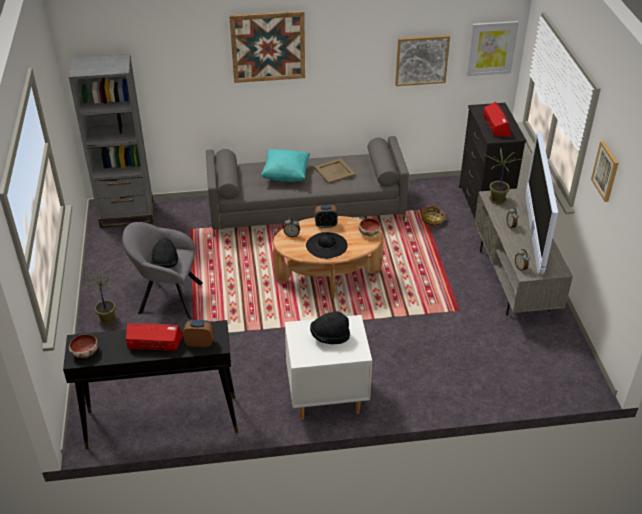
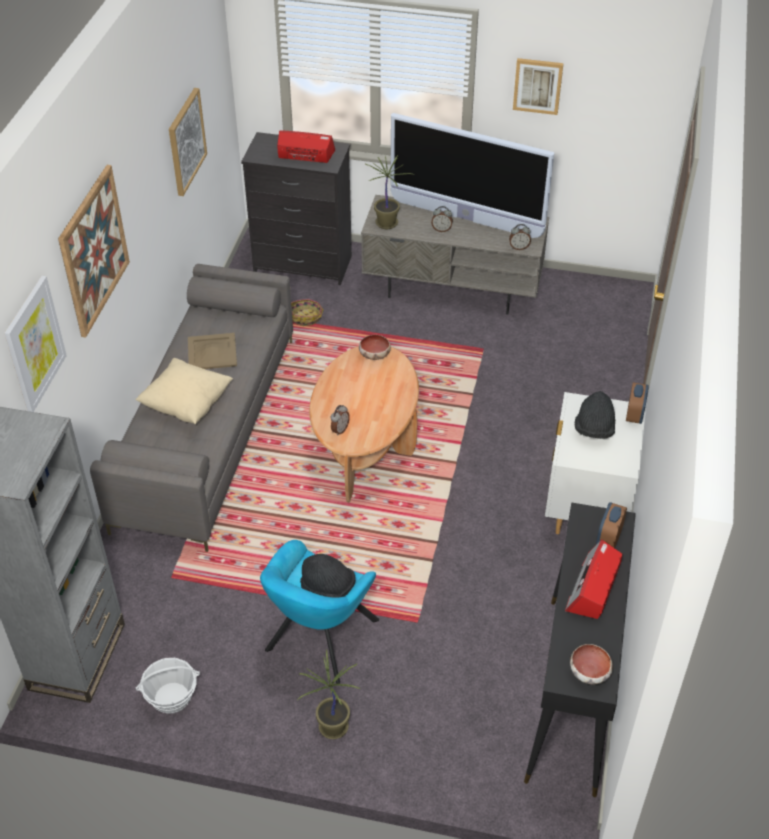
camera: 70 degrees left, 5 degrees up
(110, 254) = (172, 698): none -> basket
(167, 297) = (319, 639): grey armchair -> turquoise armchair
(286, 175) = (186, 404): turquoise pillow -> beige pillow
(326, 225) = (336, 391): alarm clock -> alarm clock (634, 415)
(326, 245) = (380, 401): black hat -> none
(491, 48) = (217, 77): picture -> picture (34, 344)

